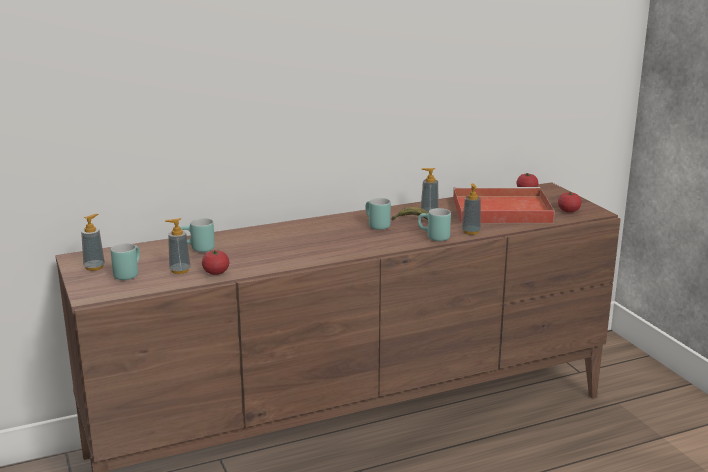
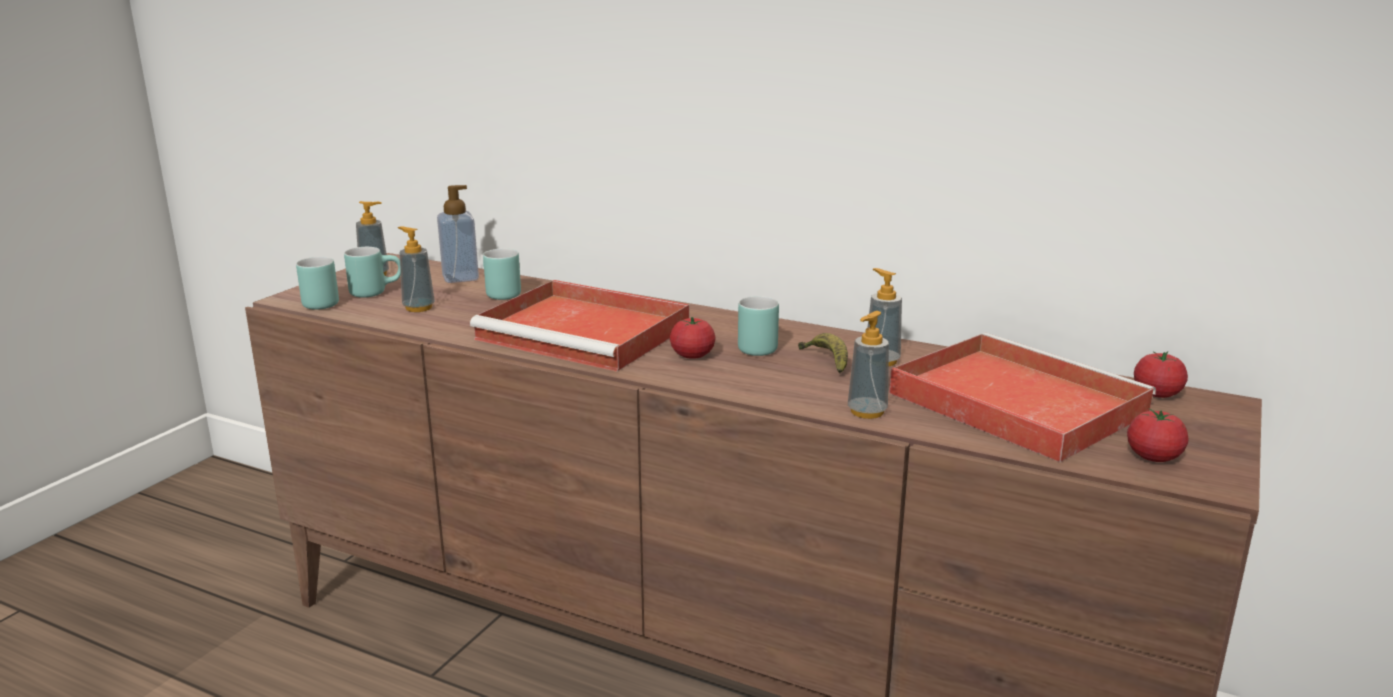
camera: 50 degrees right, 0 degrees up
(150, 250) = (460, 278): none -> soap dispenser
(216, 272) = (437, 324): tomato -> tomato (692, 355)
(295, 248) = (587, 333): none -> red tray
(433, 237) = (785, 394): turquoise mug -> turquoise mug (319, 302)

